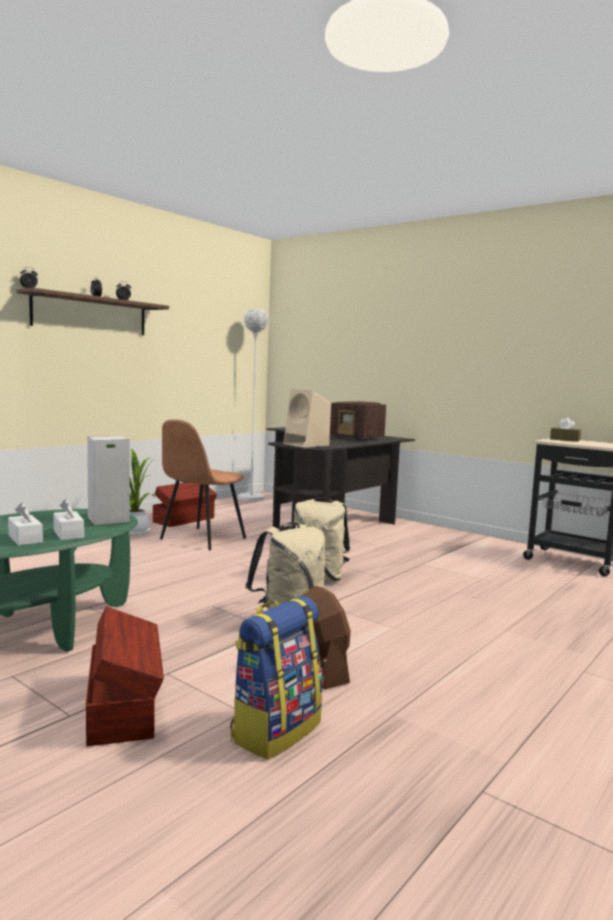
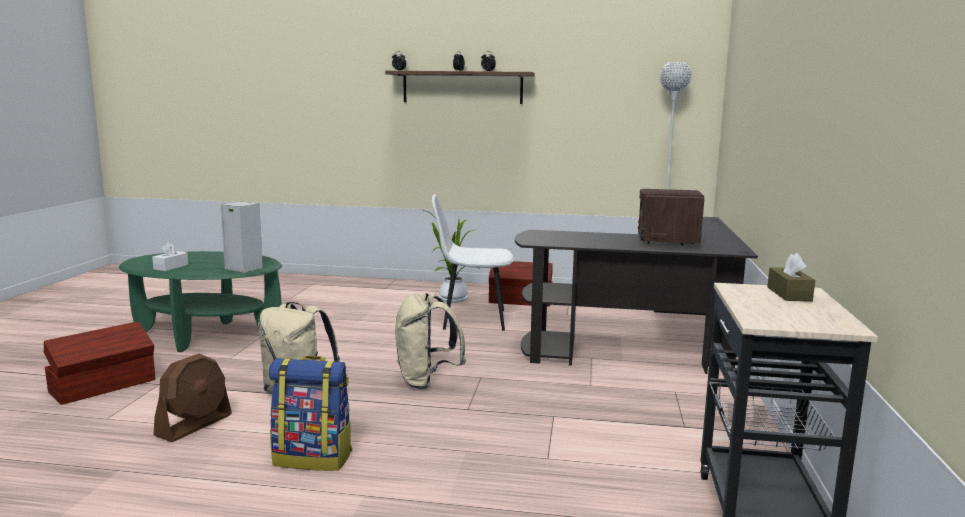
camera: 60 degrees right, 5 degrees up
(68, 534) = (192, 270): white tissue box -> none
(201, 539) = (472, 319): brown chair -> white chair
(275, 730) = (80, 435): backpack -> backpack (313, 458)
(307, 445) = (543, 238): beige speaker -> none

